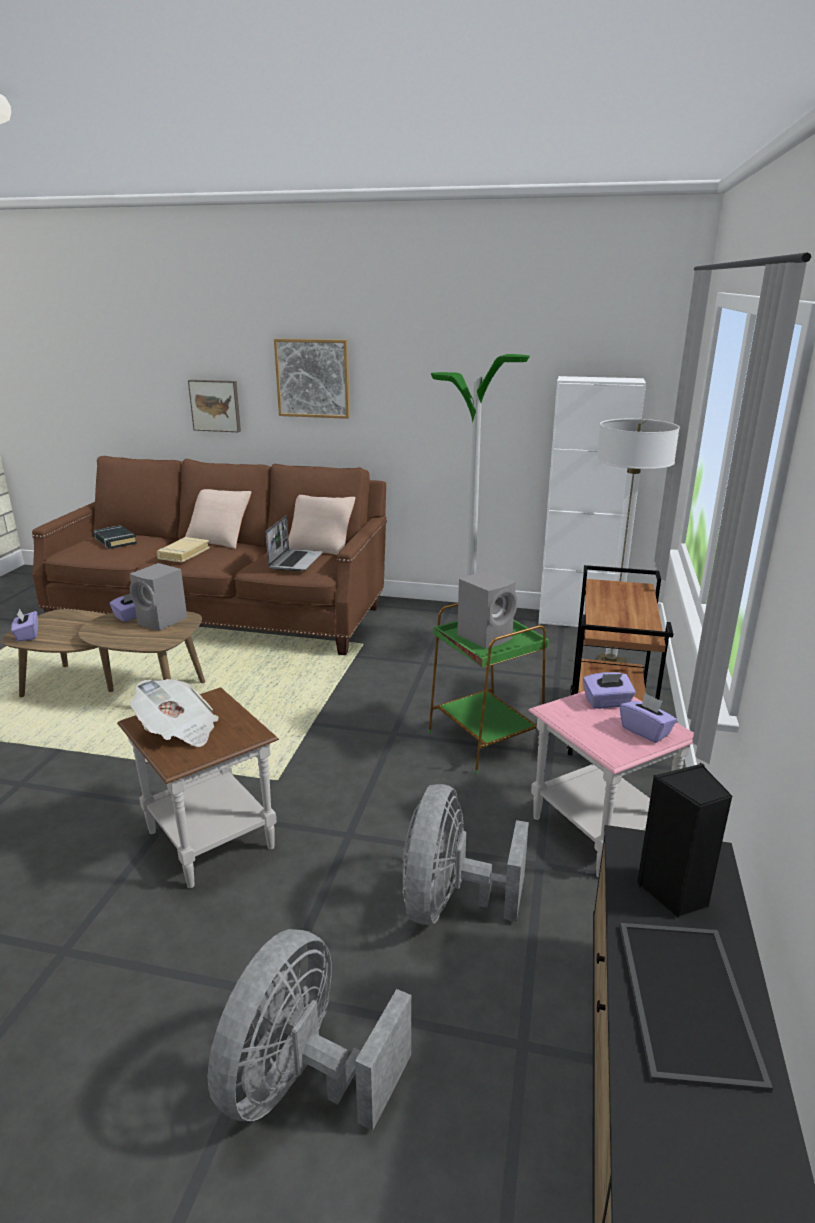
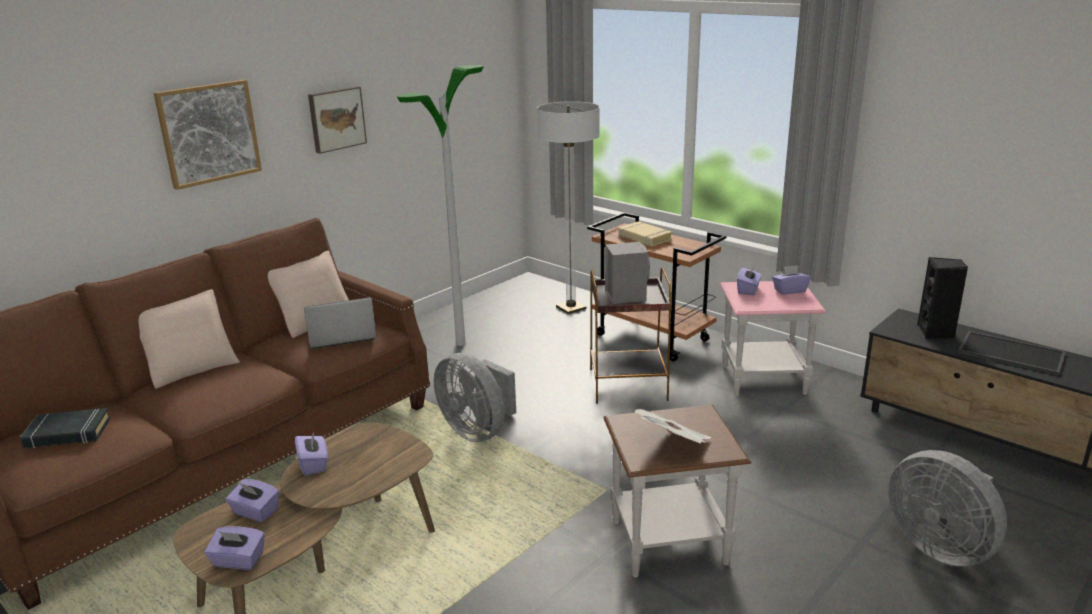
camera: 60 degrees left, 0 degrees up
(82, 622) = (255, 512): none -> purple tissue box
(163, 621) = (356, 446): grey speaker -> none
(183, 553) = (207, 392): beige book -> beige book (644, 238)
(216, 405) = (75, 201): picture -> picture (336, 119)
(295, 561) = (341, 336): laptop -> laptop turned 60 degrees counterclockwise
(450, 903) = (804, 451): grey fan -> grey fan (477, 431)
(485, 740) = (629, 384): green side table -> brown side table
(576, 621) = (491, 296): white cabinet -> none

